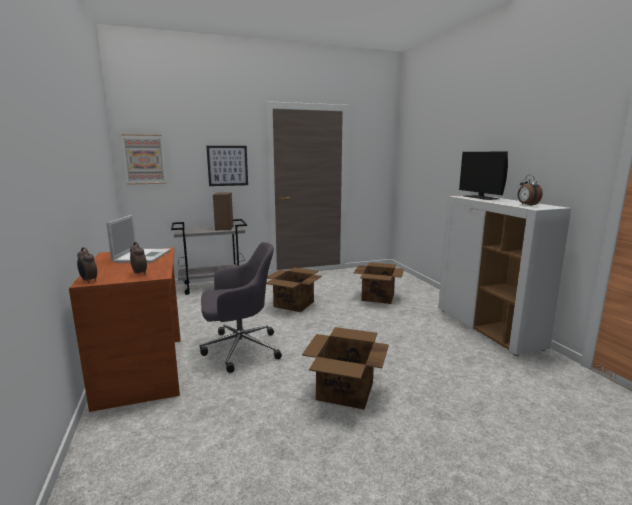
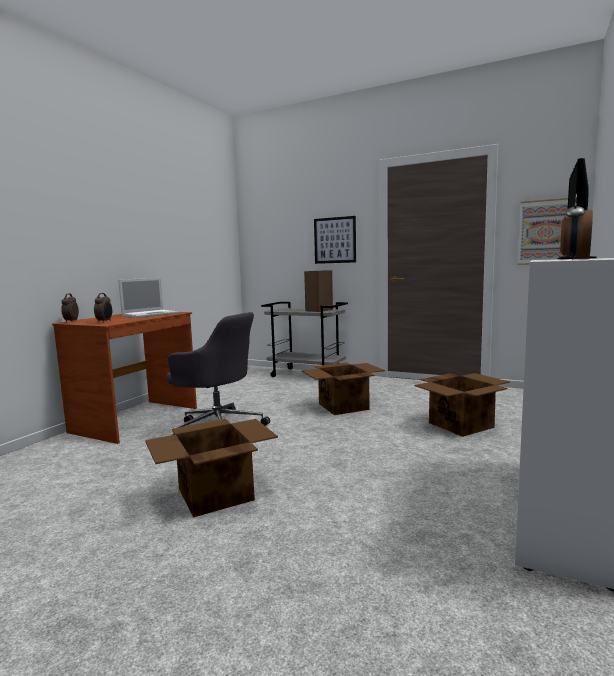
camera: 45 degrees right, 5 degrees down
(144, 159) = (260, 237): picture -> picture (545, 232)

